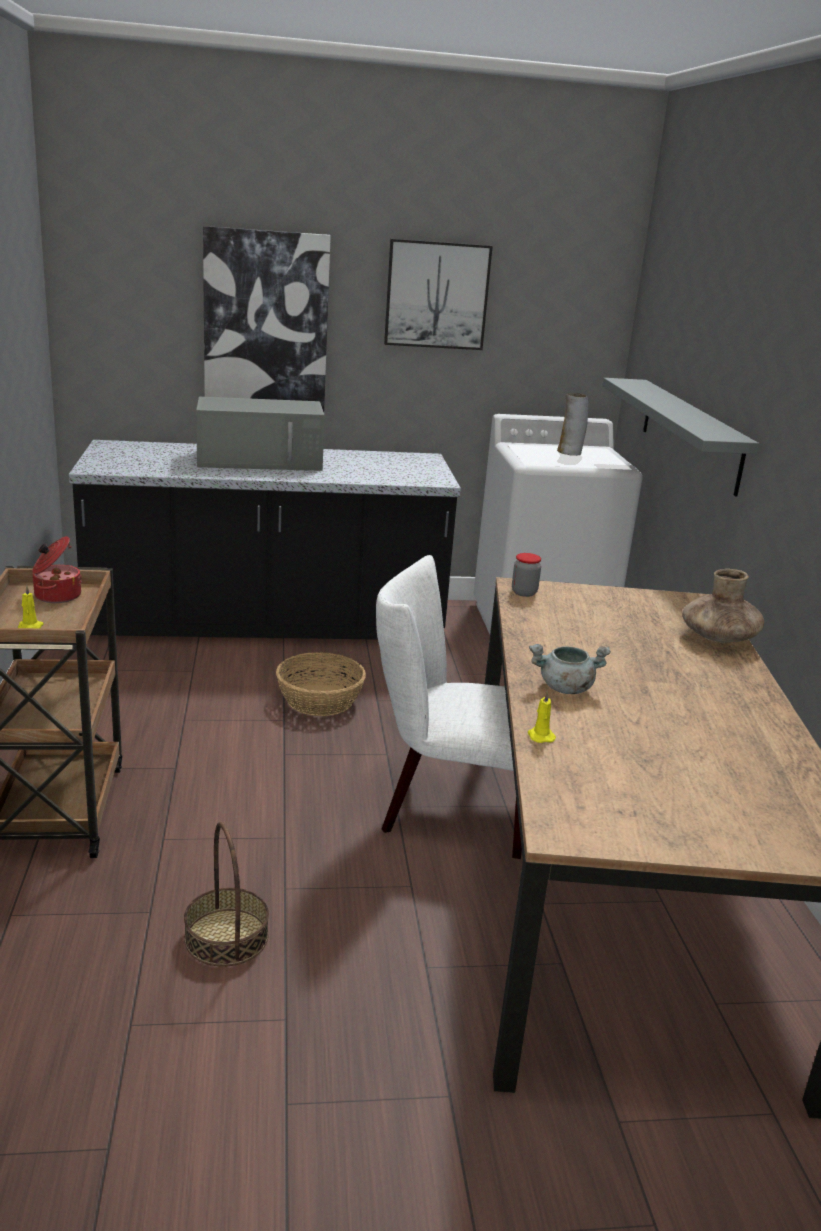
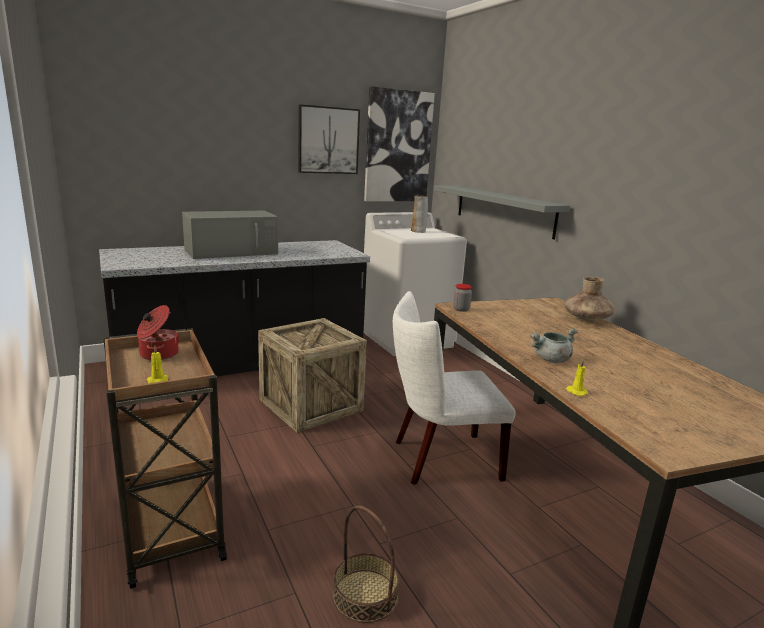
camera: 20 degrees left, 5 degrees down
(266, 327) = (221, 163): picture -> picture (398, 147)
(320, 700) = (311, 405): basket -> crate

